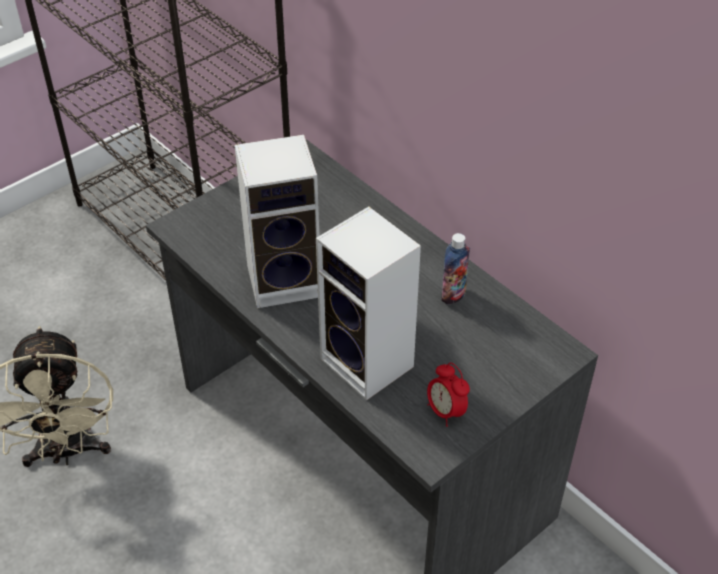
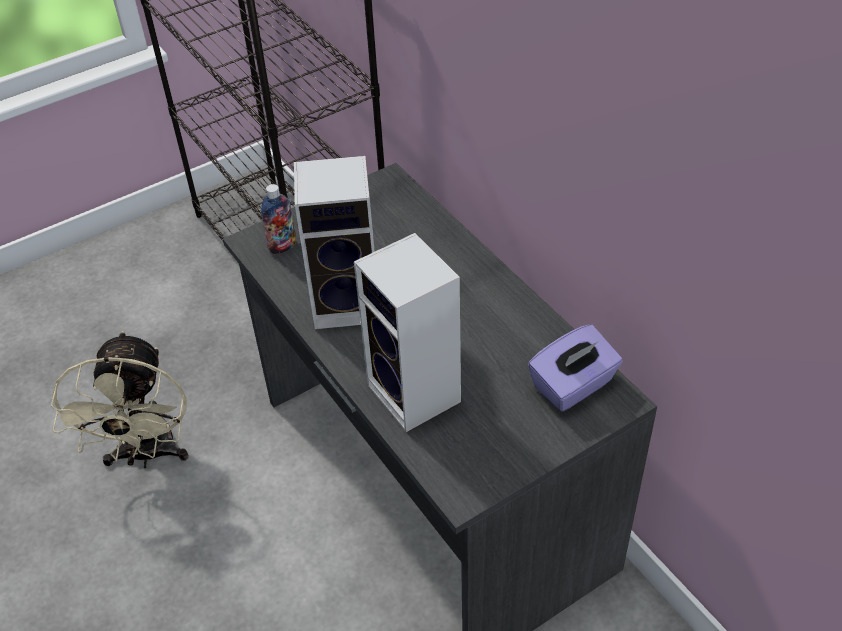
camera: 10 degrees right, 0 degrees up
(445, 411) = (485, 451): alarm clock -> none
(453, 295) = (515, 331): bottle -> bottle (282, 246)
(517, 343) = (573, 386): none -> purple tissue box

